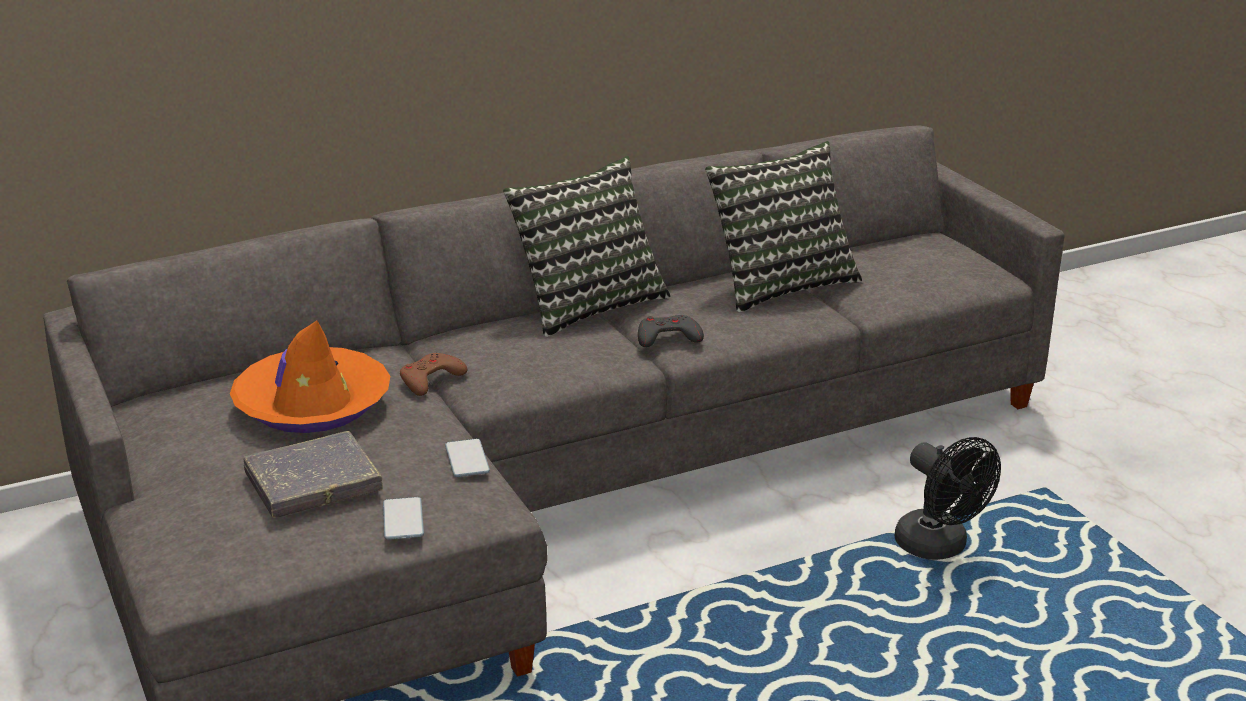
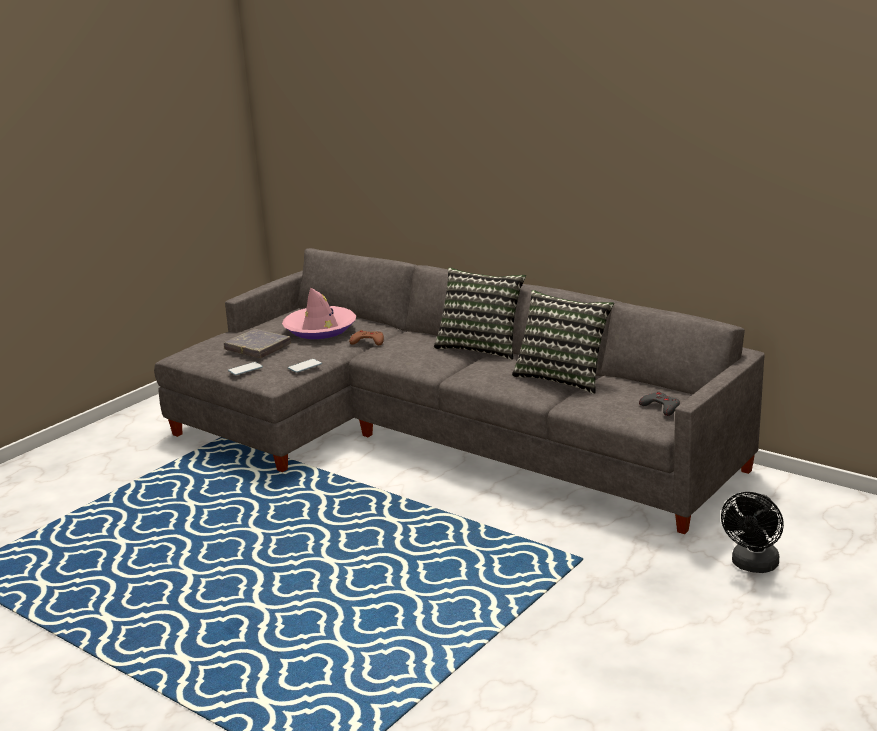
camera: 65 degrees right, 5 degrees down
(312, 404) = (320, 329): orange hat -> pink hat
(668, 337) = (463, 370): grey game controller -> grey game controller (661, 407)
(939, 548) = (480, 541): black fan -> black fan (753, 566)

